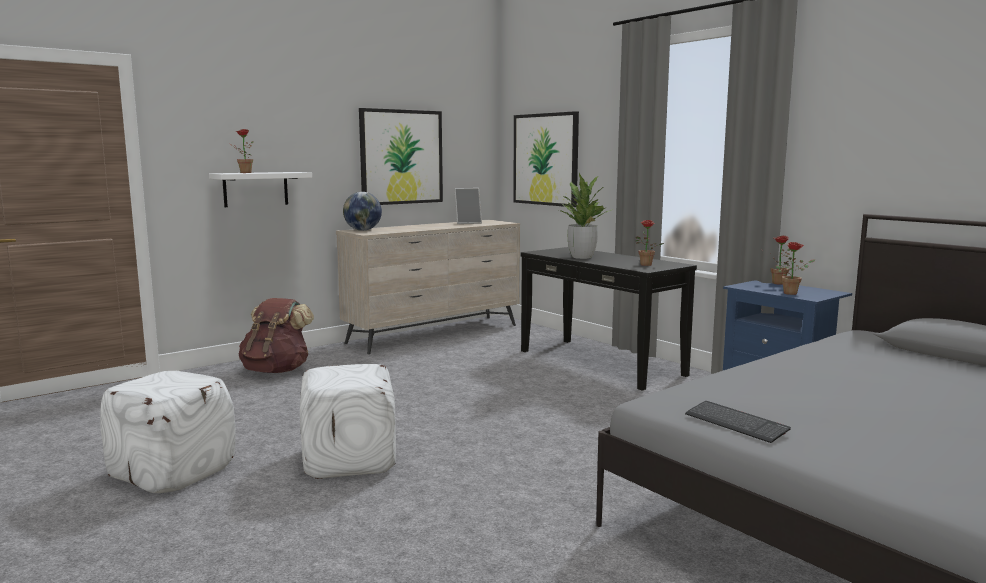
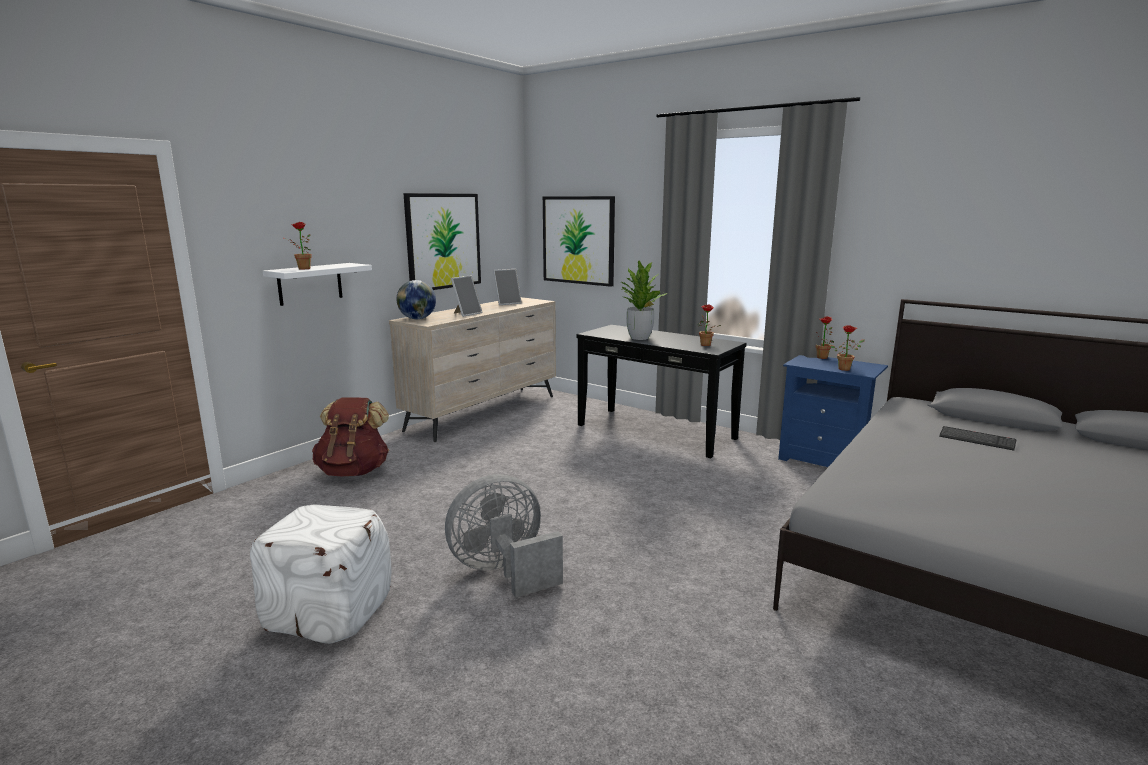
camera: 15 degrees left, 5 degrees up
(348, 461) = (503, 571): white ottoman -> grey fan
(414, 228) = (466, 314): none -> picture frame
(736, 423) = (917, 516): keyboard -> keyboard (976, 440)

